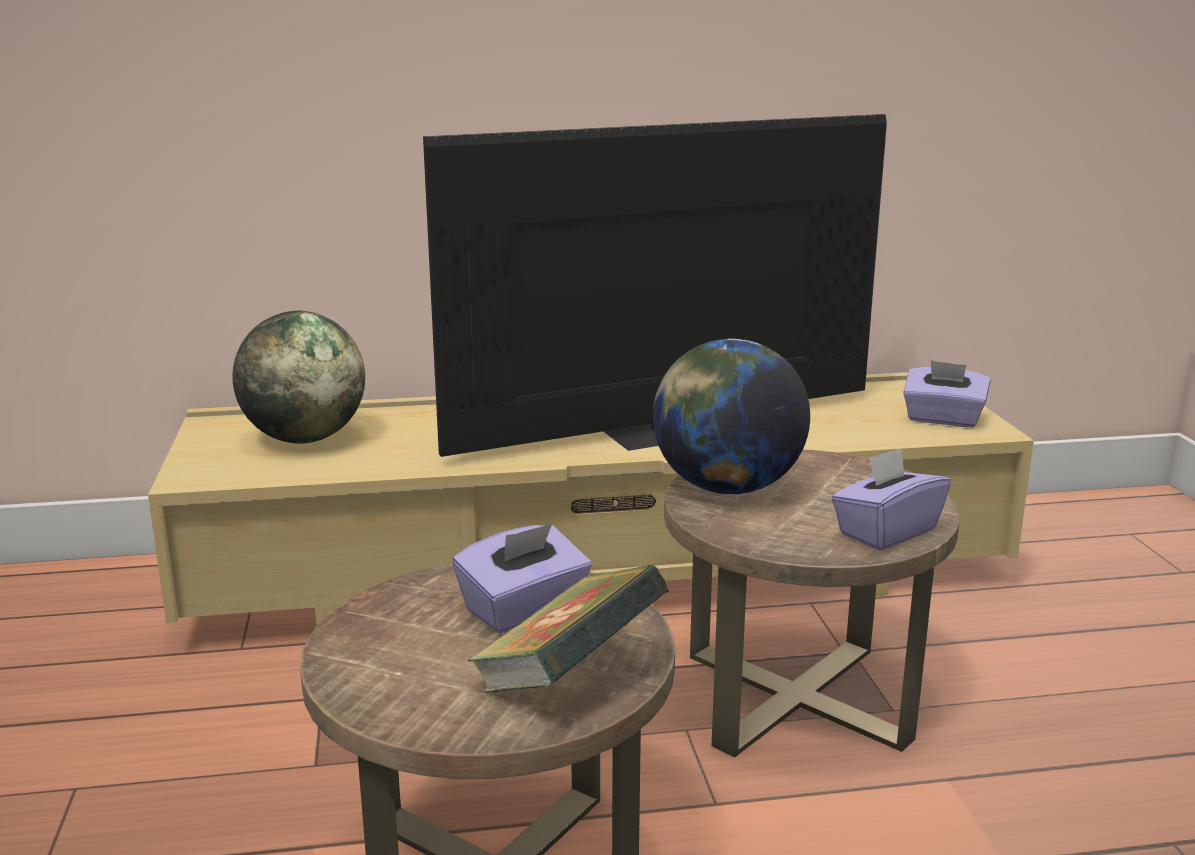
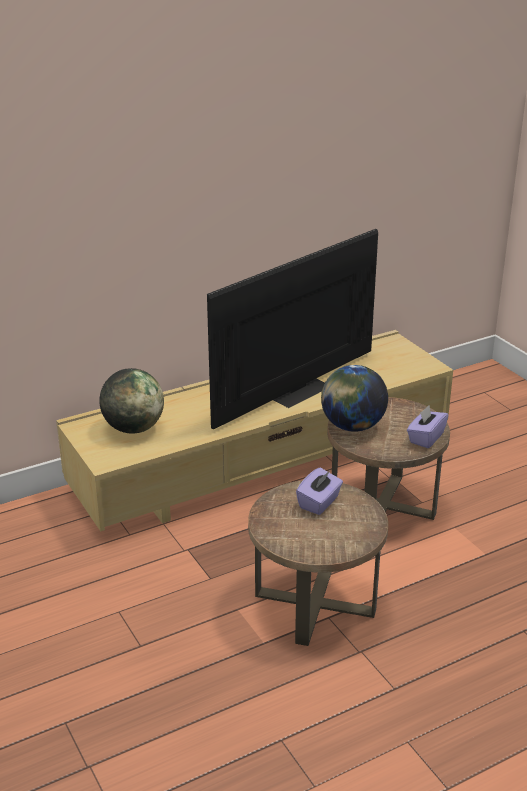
camera: 20 degrees left, 10 degrees up
(569, 678) = (356, 527): book -> none
(943, 419) = (411, 363): purple tissue box -> none

